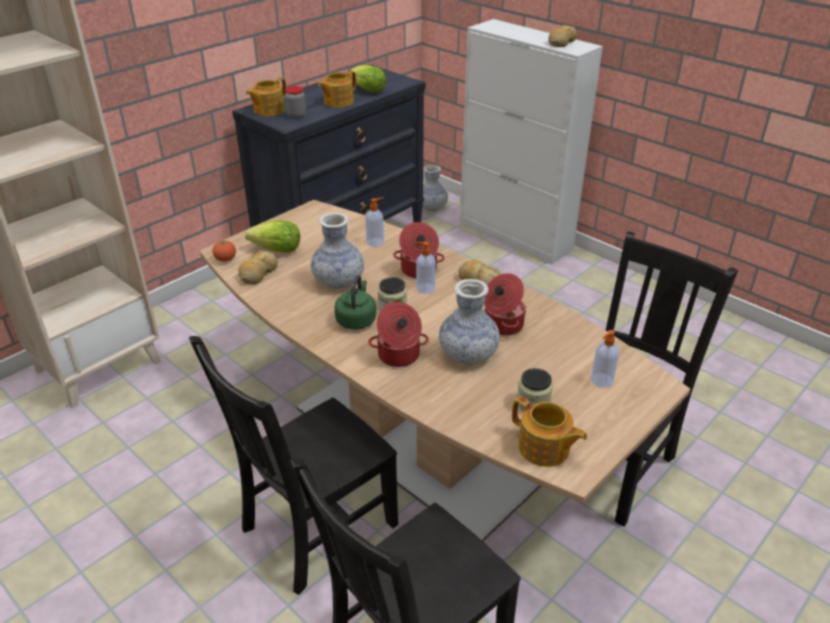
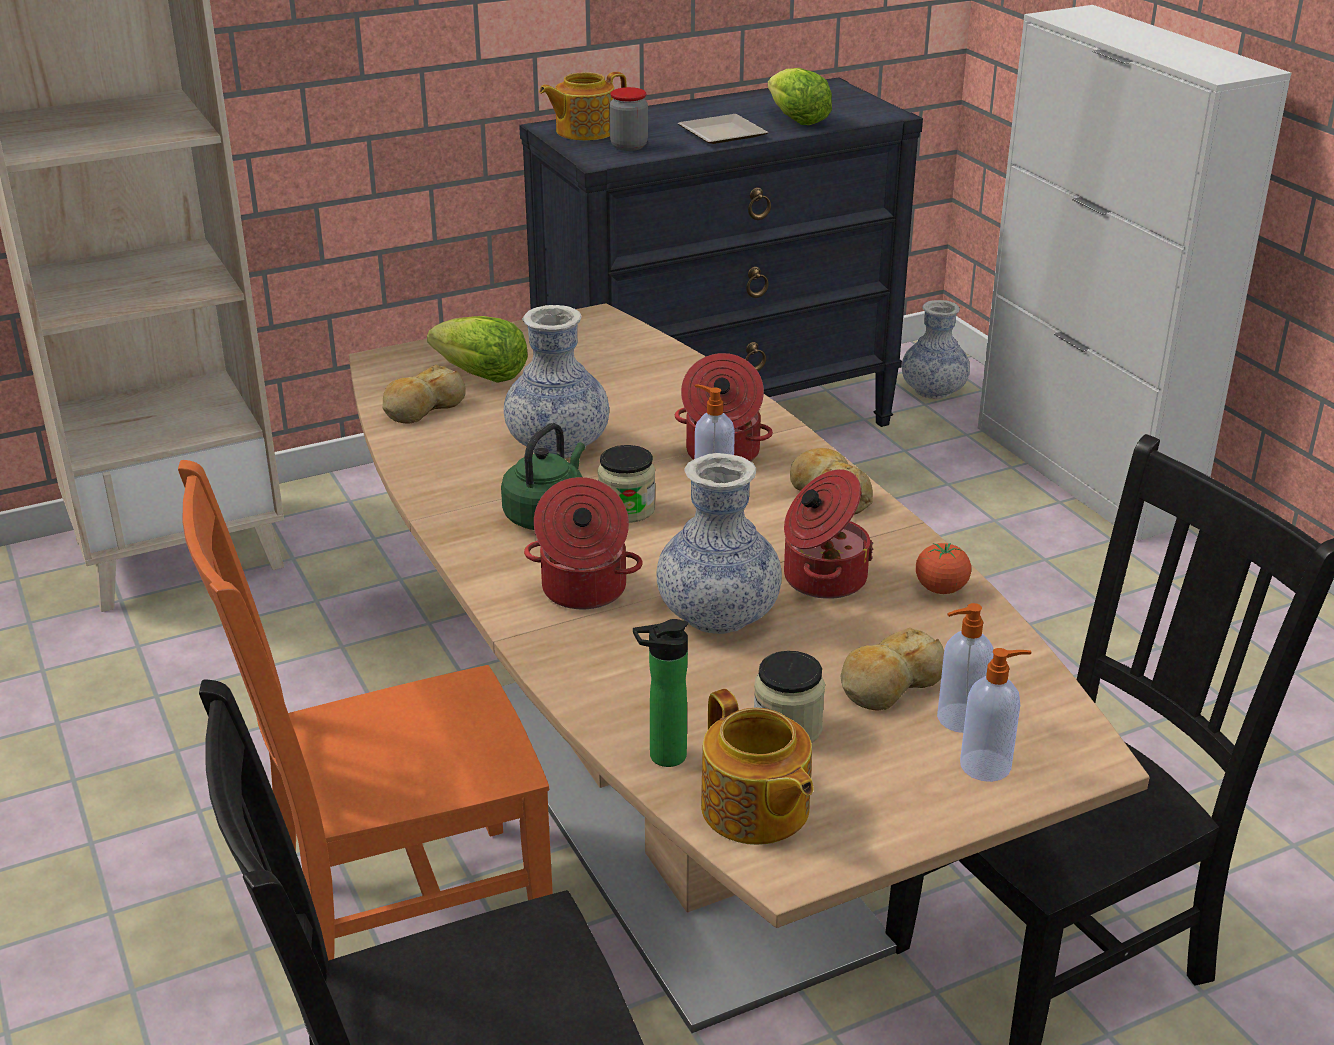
camera: 20 degrees right, 5 degrees down
(225, 259) = (382, 376): tomato -> tomato (941, 589)
(315, 529) = (398, 916): black chair -> orange chair
(338, 102) = (723, 133): teapot -> plate
(375, 242) = (672, 392): soap dispenser -> soap dispenser (987, 766)
(488, 433) = (662, 757): none -> bottle
(561, 42) = (1202, 58): bread -> bread (889, 684)

